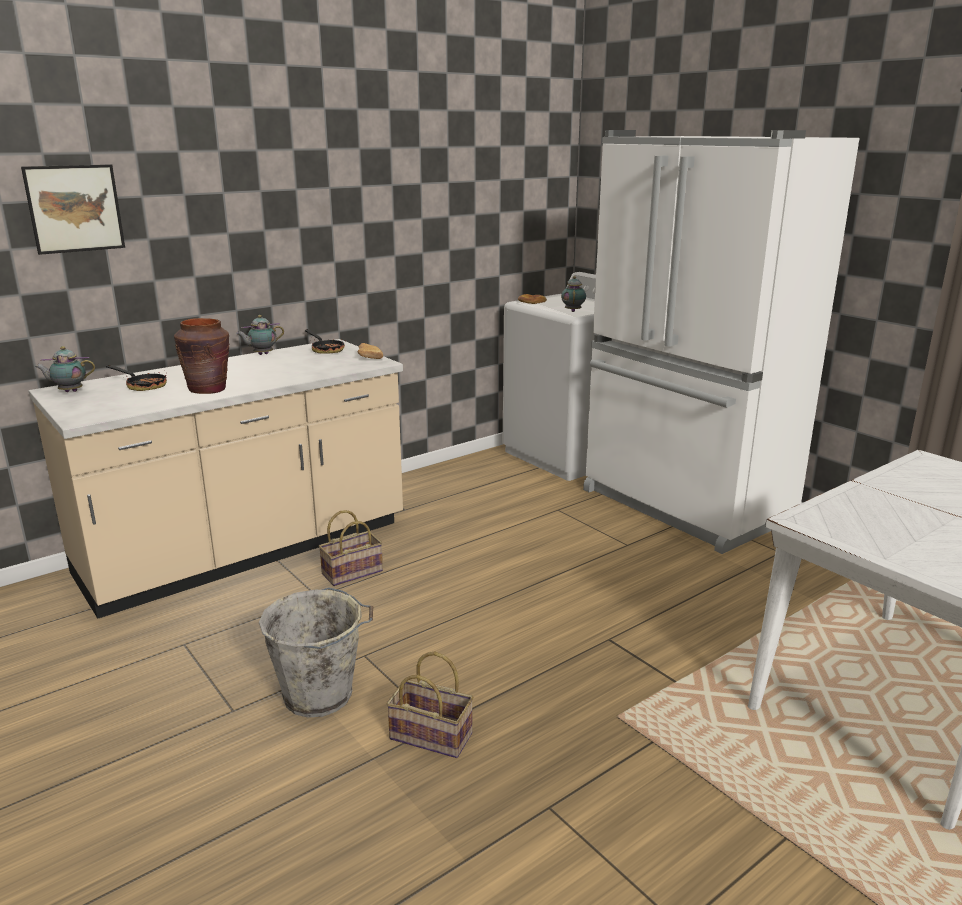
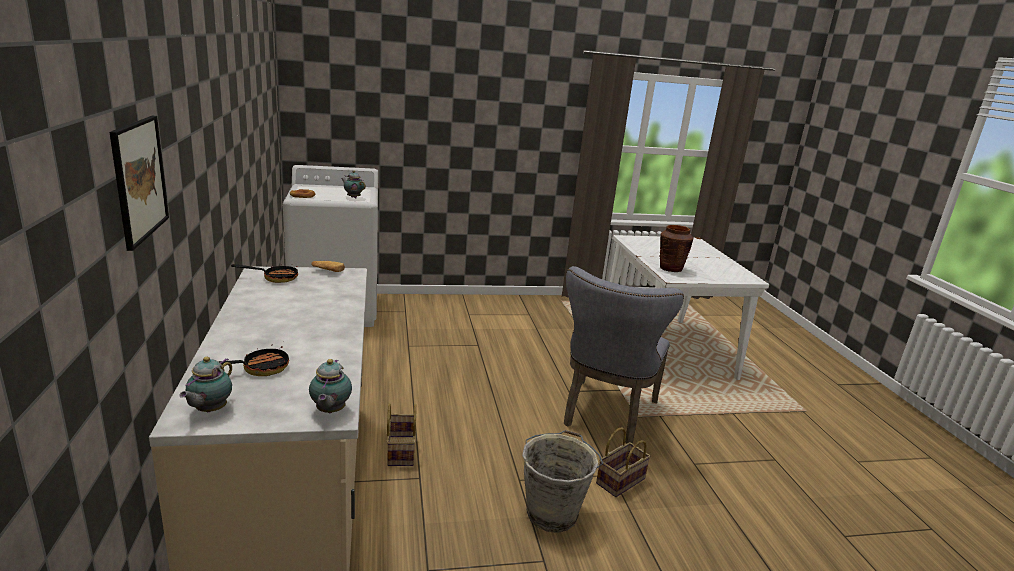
camera: 65 degrees left, 0 degrees up
(208, 389) = (325, 343): brown vase -> brown vase (670, 269)
(261, 354) = (240, 301): teapot -> teapot (330, 411)
(584, 687) = (606, 415): none -> grey chair
(684, 506) = (453, 312): white fridge -> none

